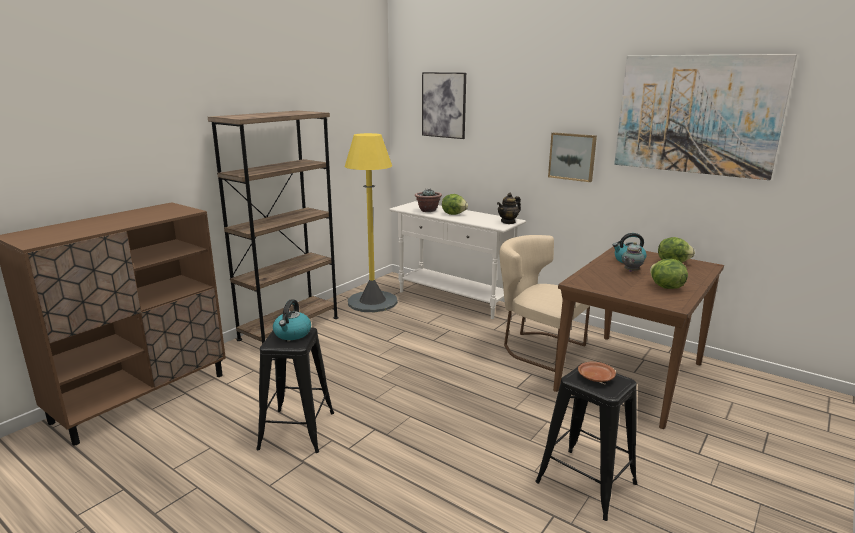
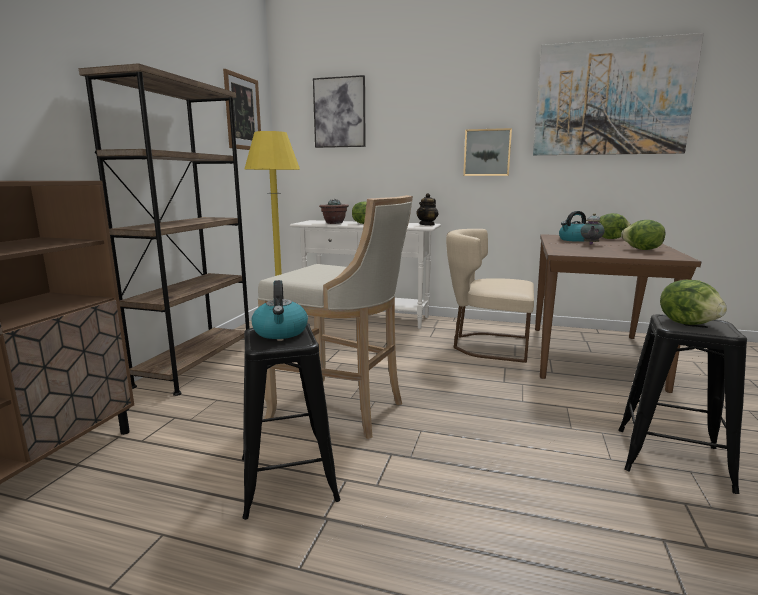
camera: 20 degrees left, 5 degrees down
(355, 109) = (243, 113): none -> picture
(367, 387) = (342, 409): none -> beige stool
(595, 377) = (688, 323): brown plate -> lettuce

